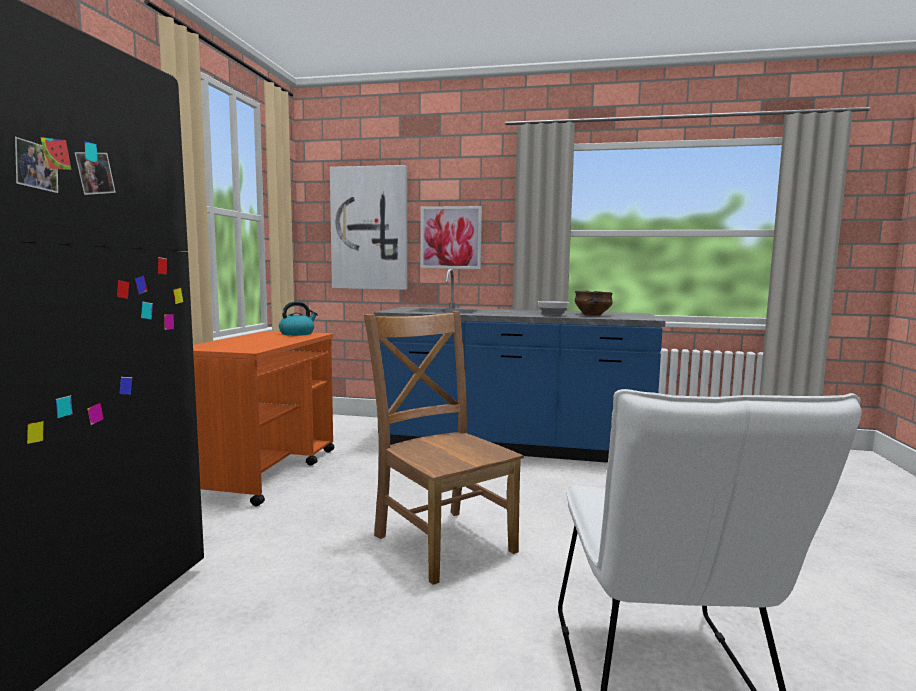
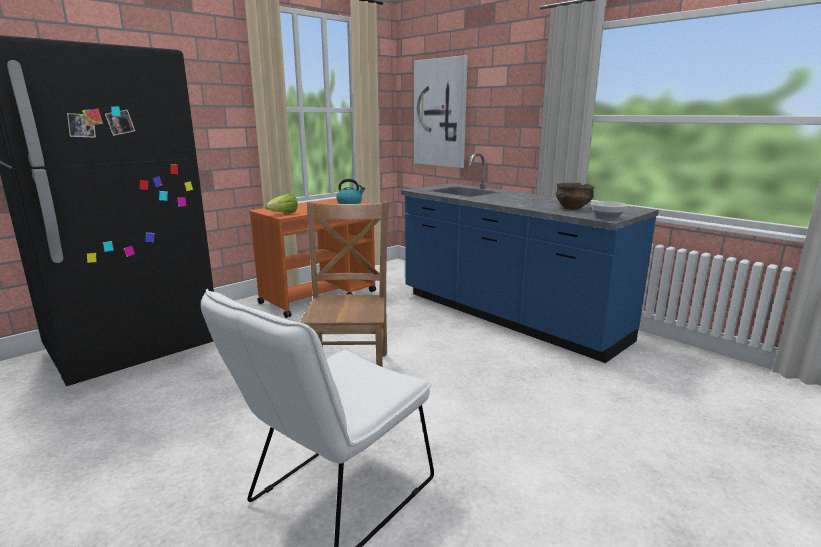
camera: 35 degrees right, 10 degrees up
(244, 348) = (284, 214): none -> lettuce
(451, 237) = (497, 122): picture -> none
(553, 315) = (532, 205): bowl -> bowl (607, 218)

